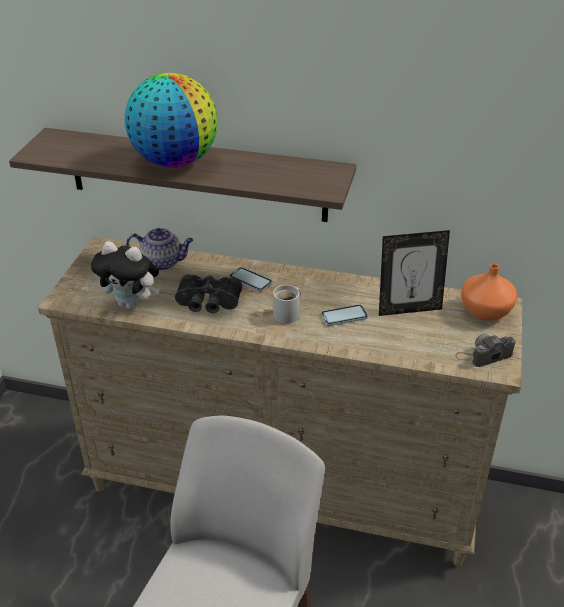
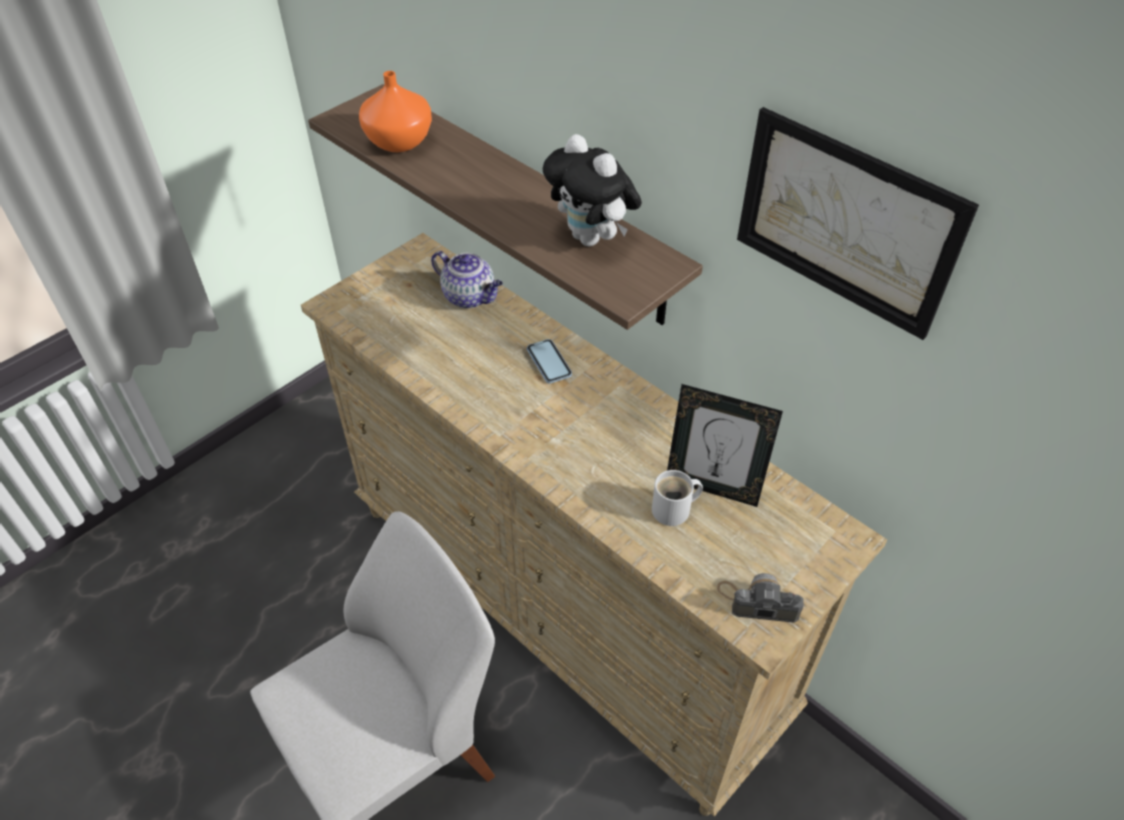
camera: 30 degrees right, 10 degrees up
(132, 304) = (396, 340): plush toy -> plush toy (592, 239)
(175, 161) = (480, 183): globe -> none
(208, 303) = (477, 374): black binoculars -> none
(288, 314) = (556, 429): white mug -> white mug (674, 510)
(344, 316) = (621, 461): phone -> none
(459, 94) = (845, 222): none -> picture
(485, 312) = (814, 538): orange vase -> orange vase (398, 142)

